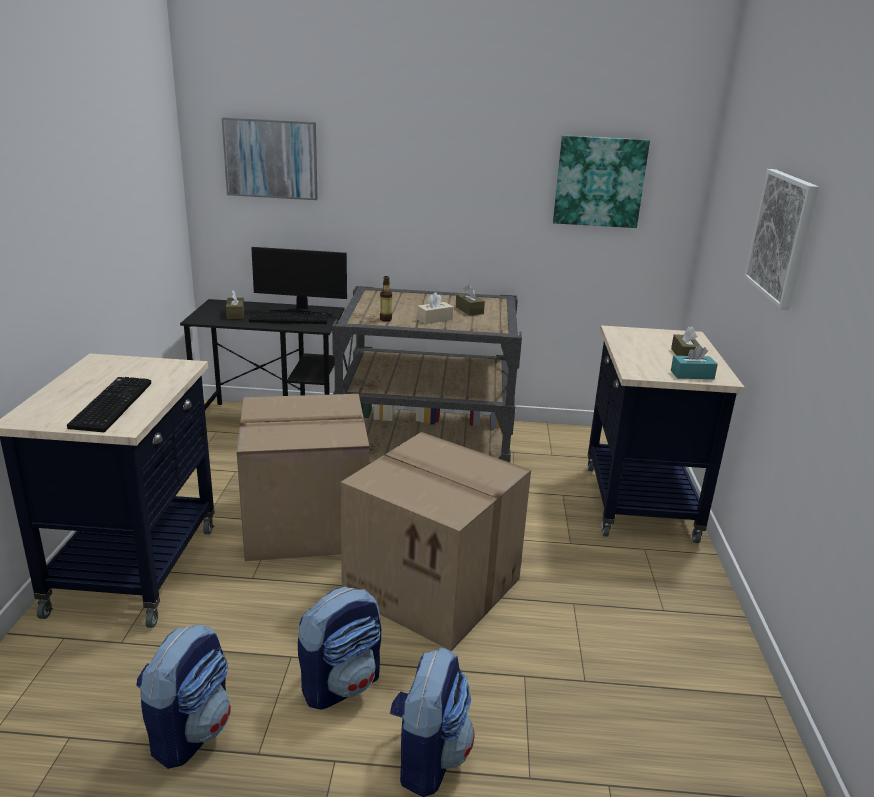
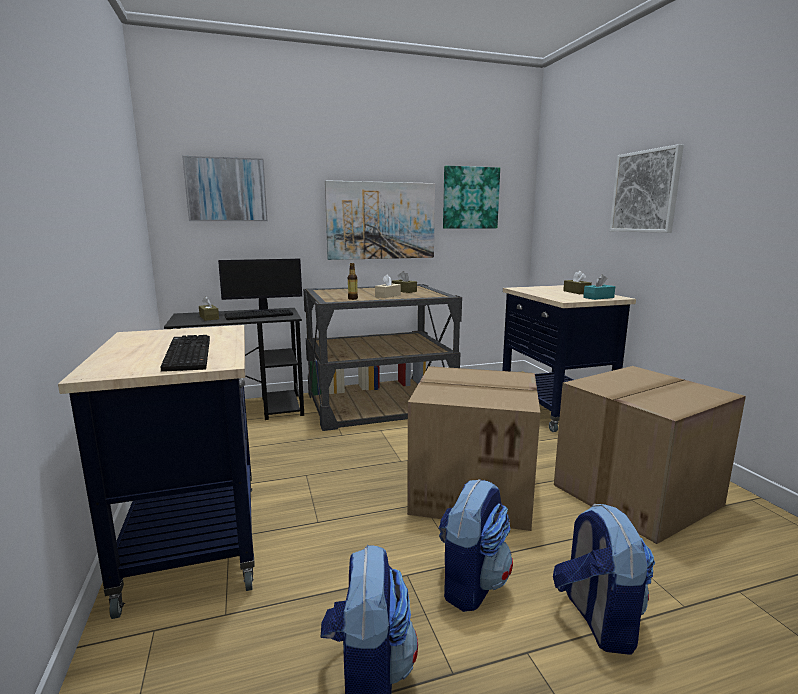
camera: 20 degrees left, 10 degrees down
(304, 523) = (330, 471): cardboard box -> cardboard box (636, 496)
(464, 207) = (381, 221): none -> picture

